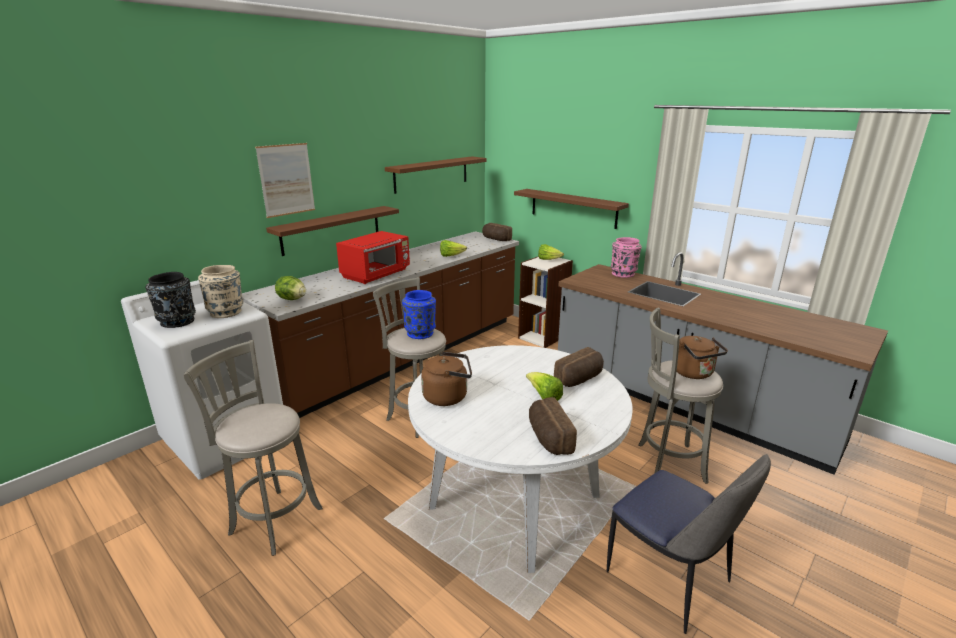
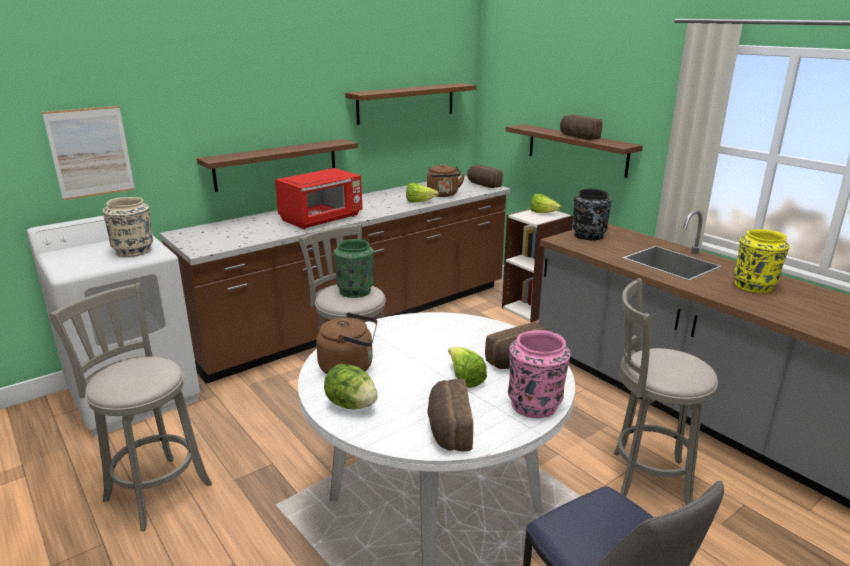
camera: 10 degrees right, 0 degrees up
(177, 322) = (78, 258): black vase -> black vase (588, 236)
(286, 180) = (222, 104): picture -> picture (91, 152)
(292, 299) = (215, 241): lettuce -> lettuce (351, 405)
(420, 333) = (355, 291): blue vase -> green vase
(576, 198) = (577, 137): none -> bread
(623, 274) = (628, 235): pink vase -> pink vase (535, 404)
(694, 373) = (679, 367): brown kettle -> brown kettle (443, 195)
(730, 307) = (754, 286): none -> yellow vase

